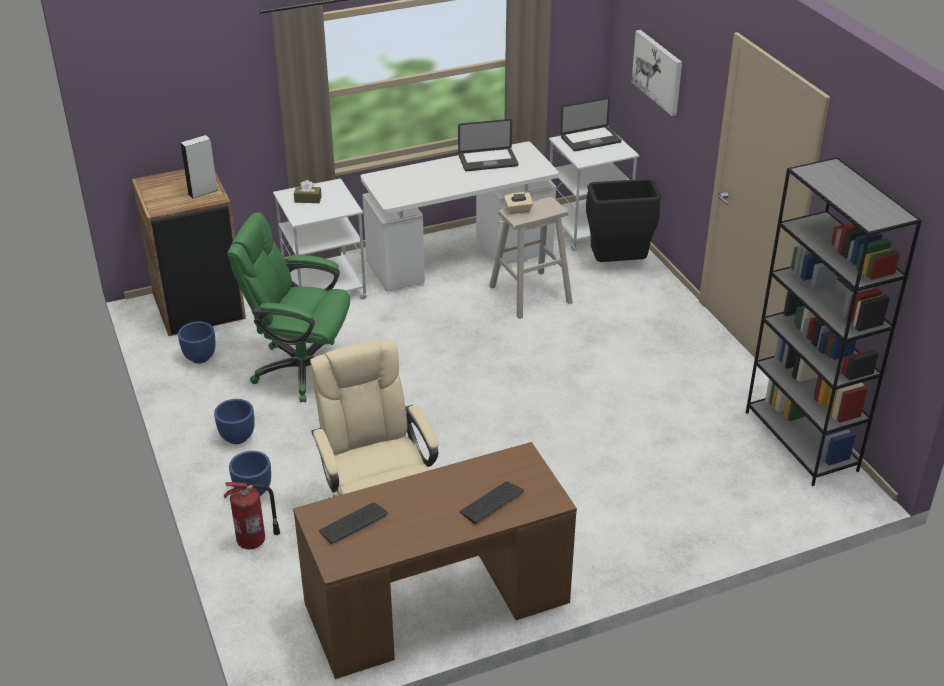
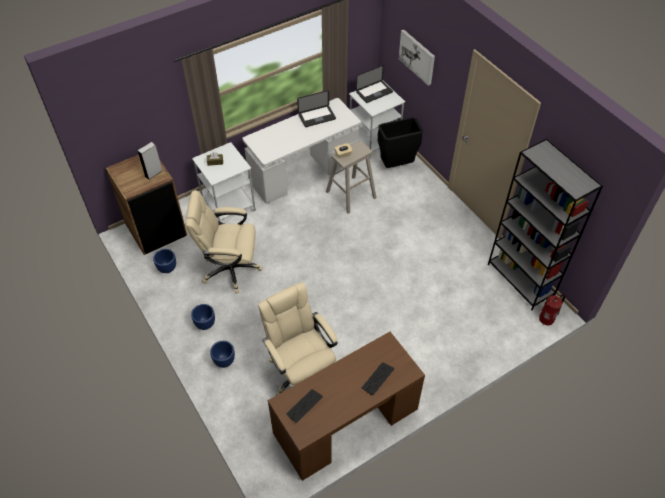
camera: 10 degrees left, 15 degrees up
(254, 541) = (233, 396): fire extinguisher -> fire extinguisher (547, 319)
(302, 370) = (230, 269): green office chair -> beige office chair

